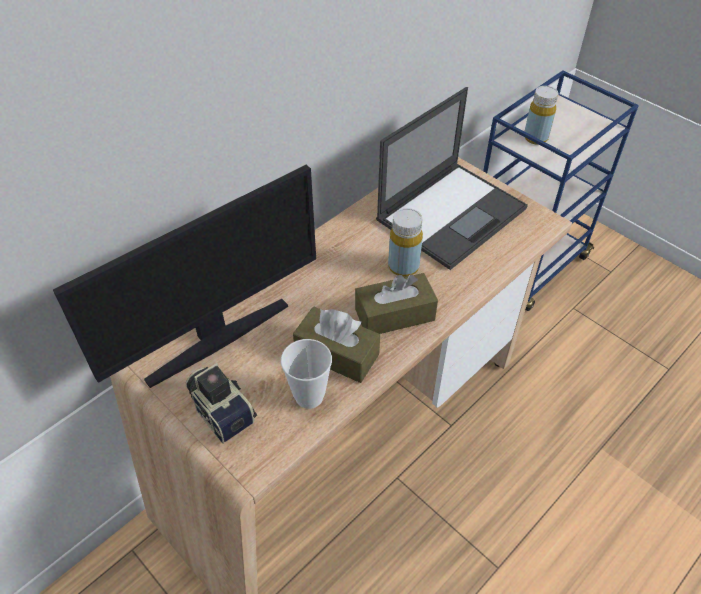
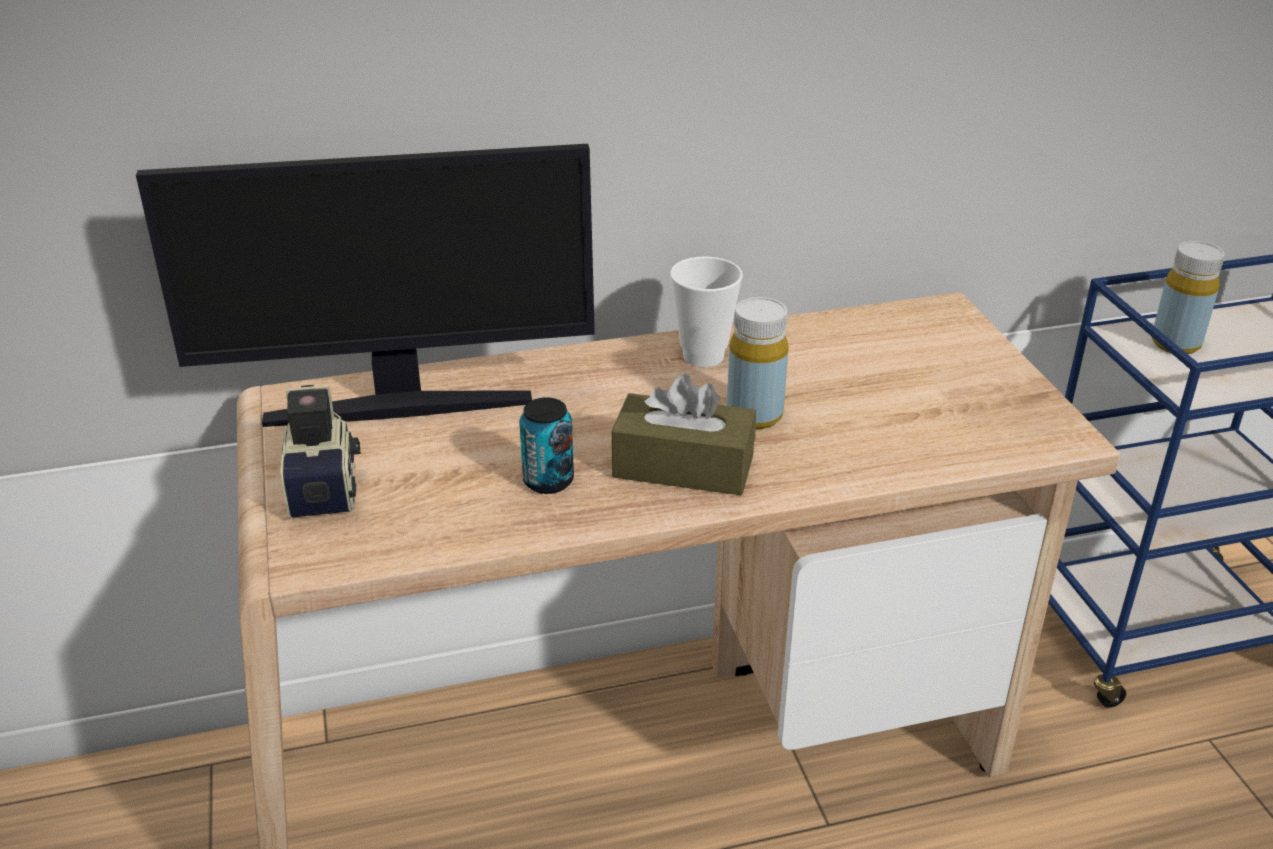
camera: 30 degrees right, 15 degrees down
(309, 396) = (459, 514): cup -> cup (703, 356)
(337, 354) = (548, 481): brown tissue box -> can
(452, 213) = (902, 376): laptop -> none

